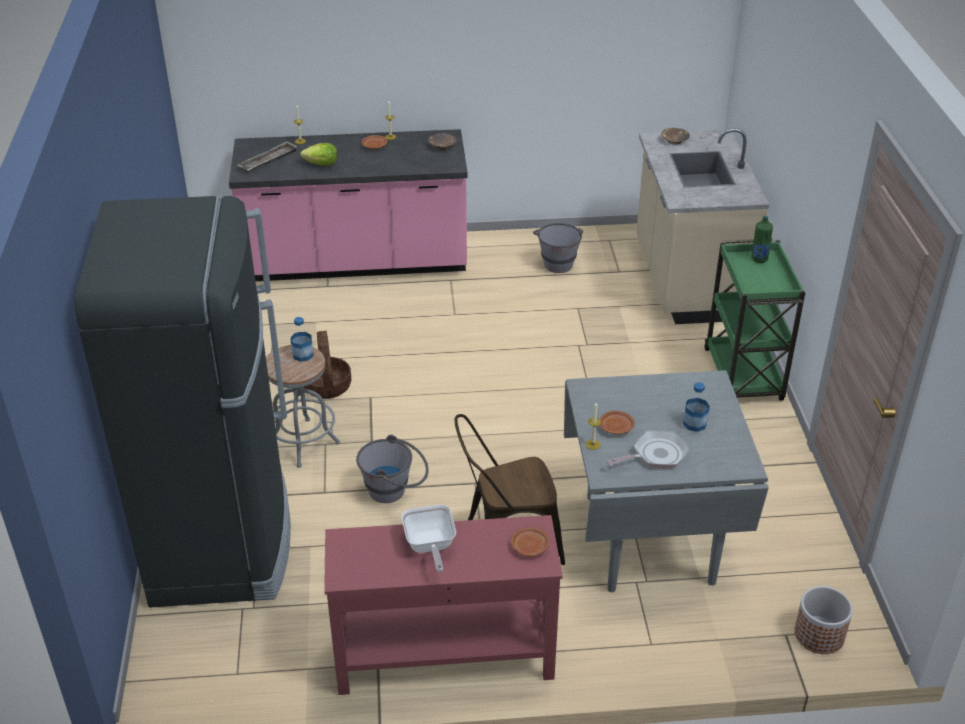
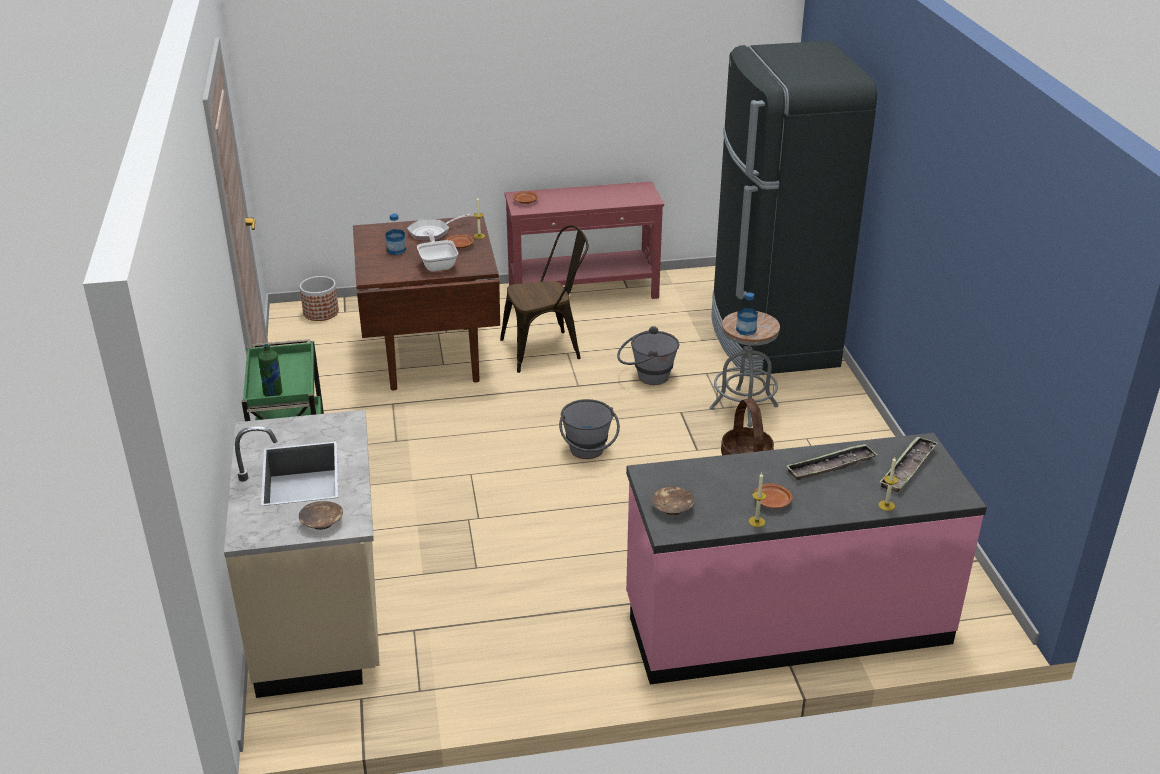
camera: 175 degrees right, 5 degrees down
(321, 164) = (830, 466): lettuce -> tray
(429, 547) = (591, 199): frying pan -> frying pan (438, 264)
(557, 261) = (501, 643): grey bucket -> grey bucket (588, 453)
(647, 538) = (432, 357): grey dining table -> brown dining table

